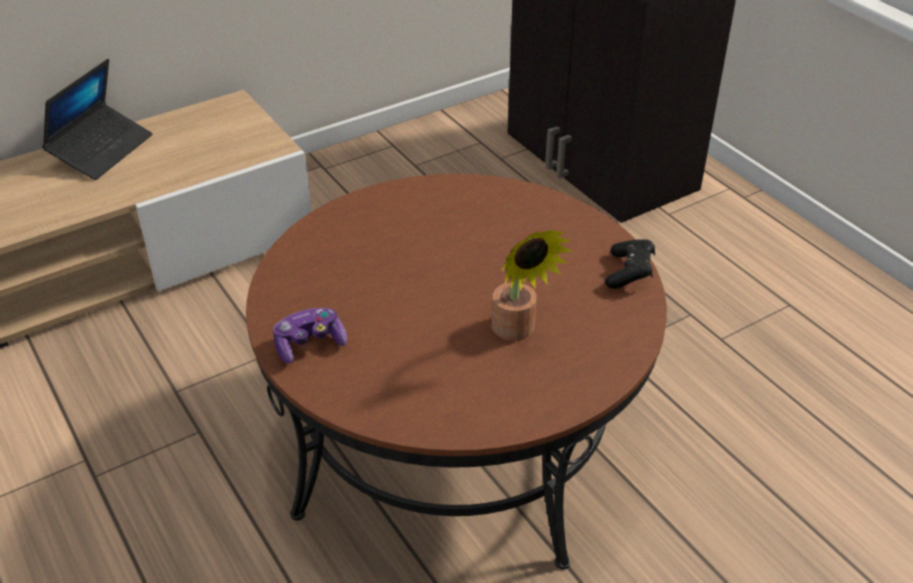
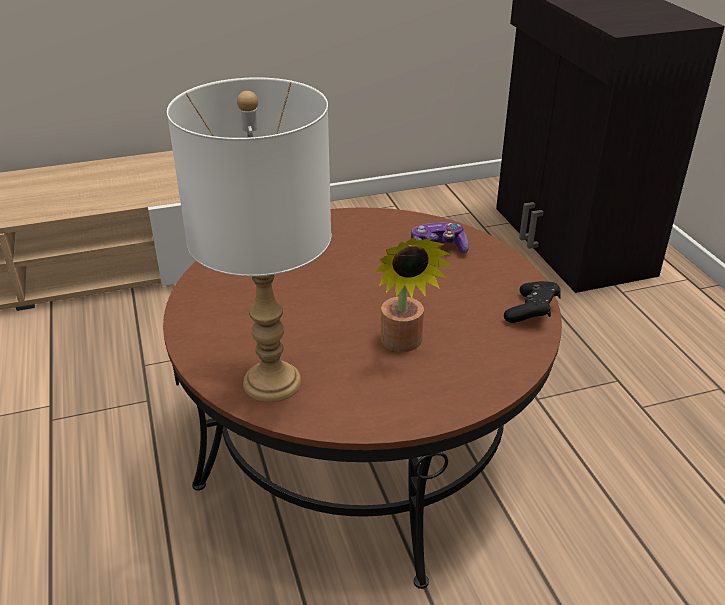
camera: 15 degrees right, 5 degrees down
(101, 150) = (142, 166): laptop -> none
(309, 344) = (212, 324): game controller -> game controller (437, 249)
(402, 398) = (271, 382): none -> white table lamp

